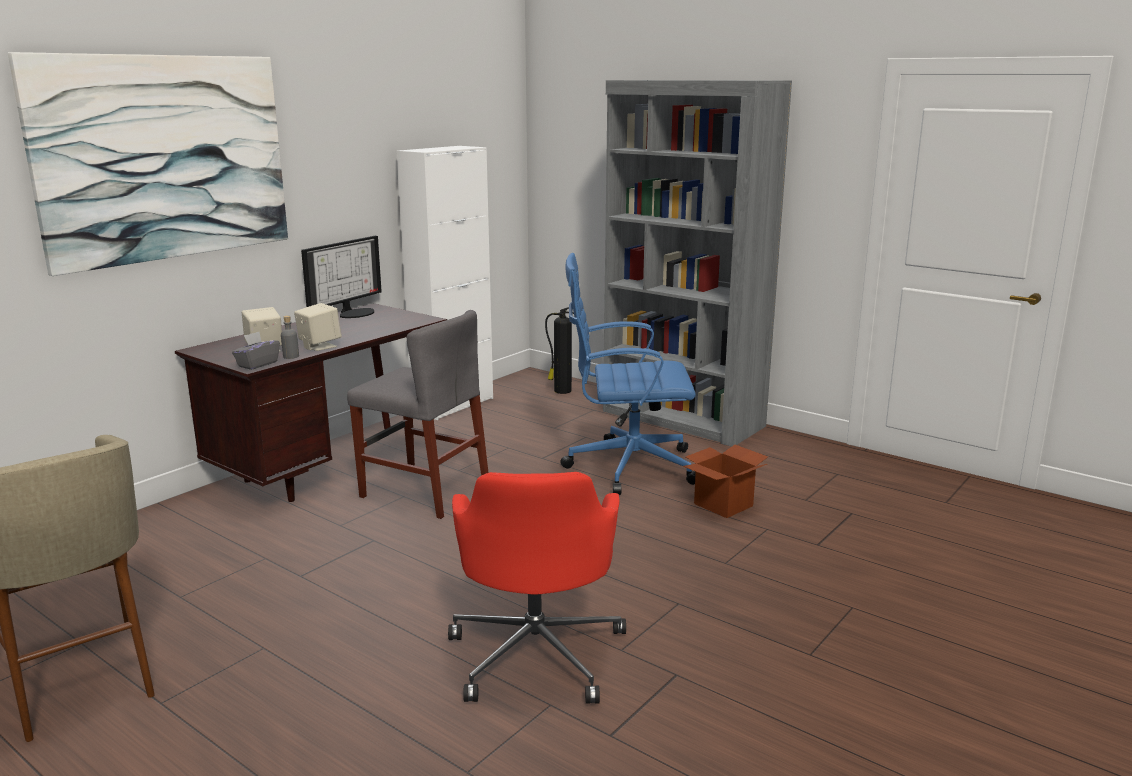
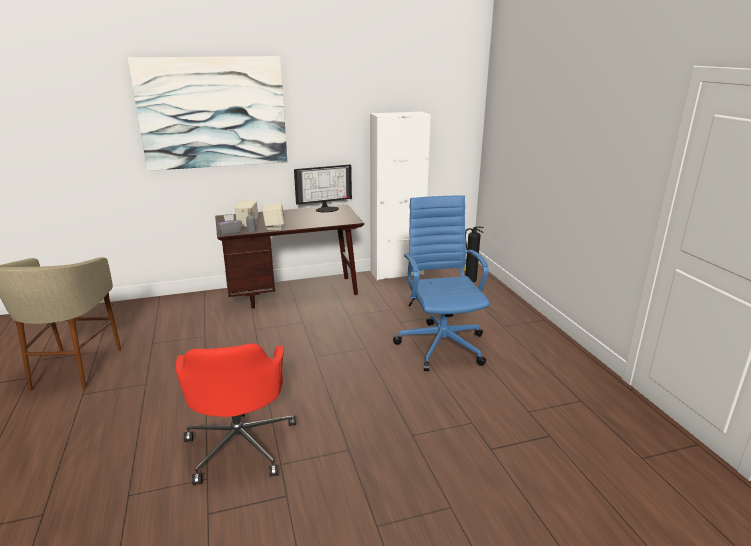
camera: 35 degrees right, 5 degrees up
(424, 491) = (315, 323): grey chair -> none
(537, 652) = (241, 444): red office chair -> red office chair turned 45 degrees counterclockwise
(627, 466) = (441, 344): blue office chair -> blue office chair turned 45 degrees clockwise
(682, 419) = (521, 321): grey bookcase -> none
(723, 505) = (466, 393): cardboard box -> none

